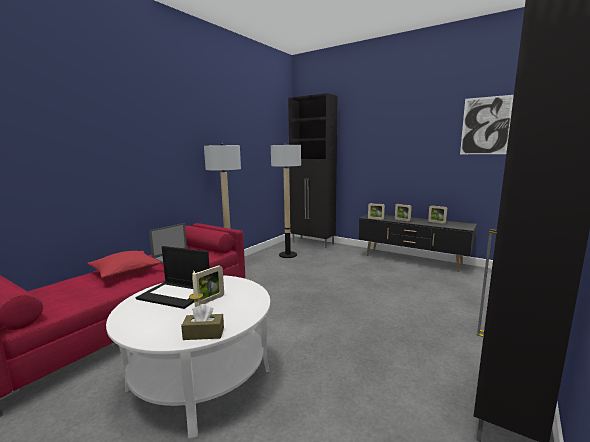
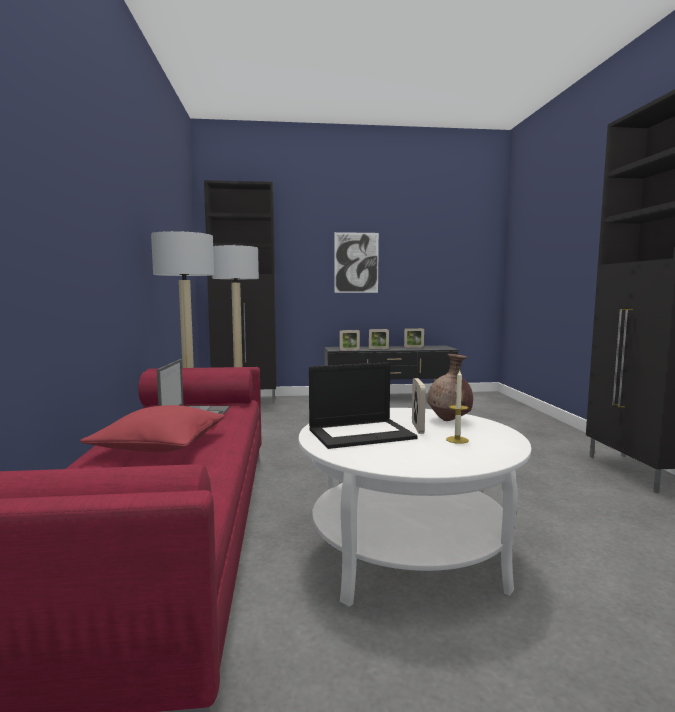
camera: 40 degrees left, 5 degrees down
(204, 334) = (503, 445): brown tissue box -> none
(242, 301) = (449, 420): none -> brown vase
(485, 126) = (447, 240): picture -> picture (356, 262)

